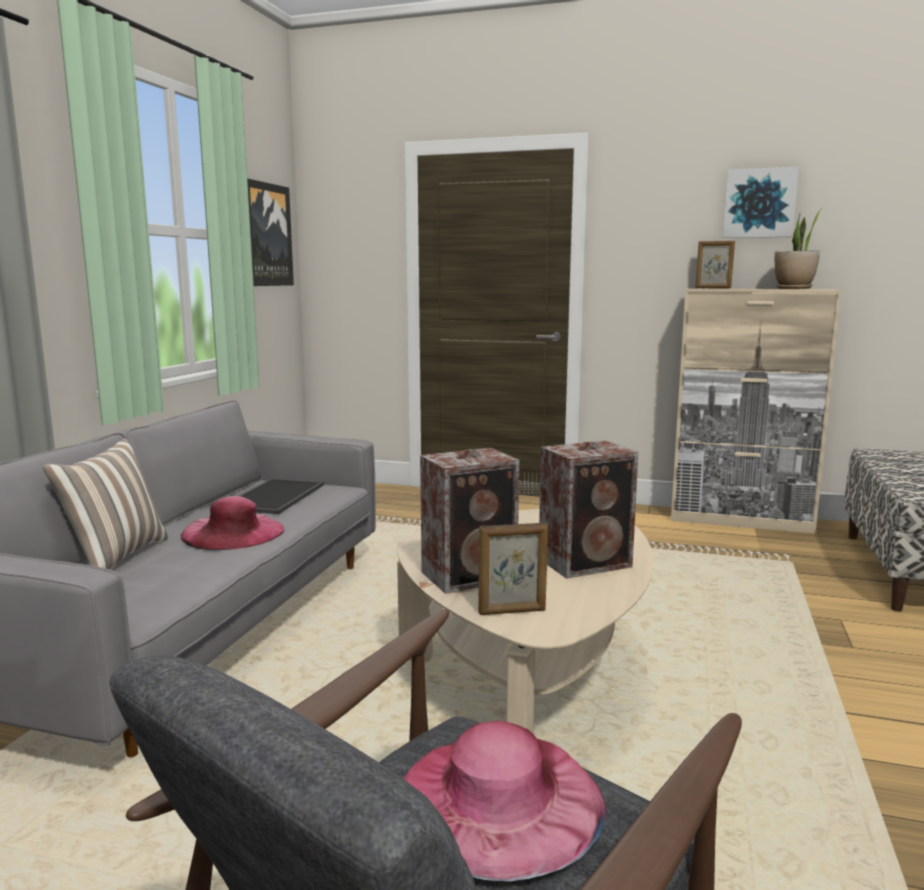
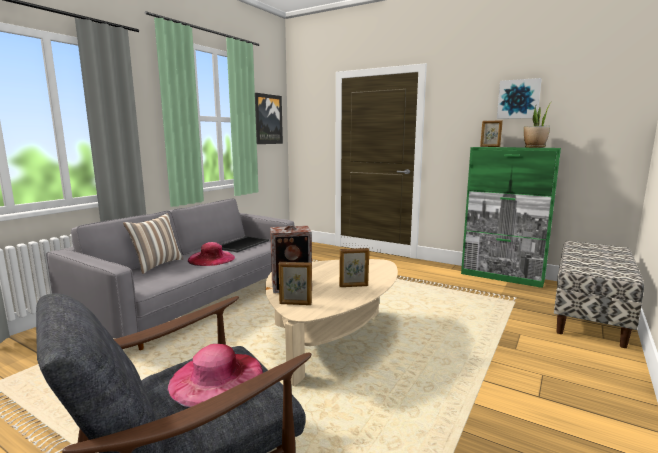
camera: 15 degrees right, 0 degrees up
(587, 562) = (354, 286): speaker -> picture frame
(740, 520) = (502, 277): beige cabinet -> green cabinet

